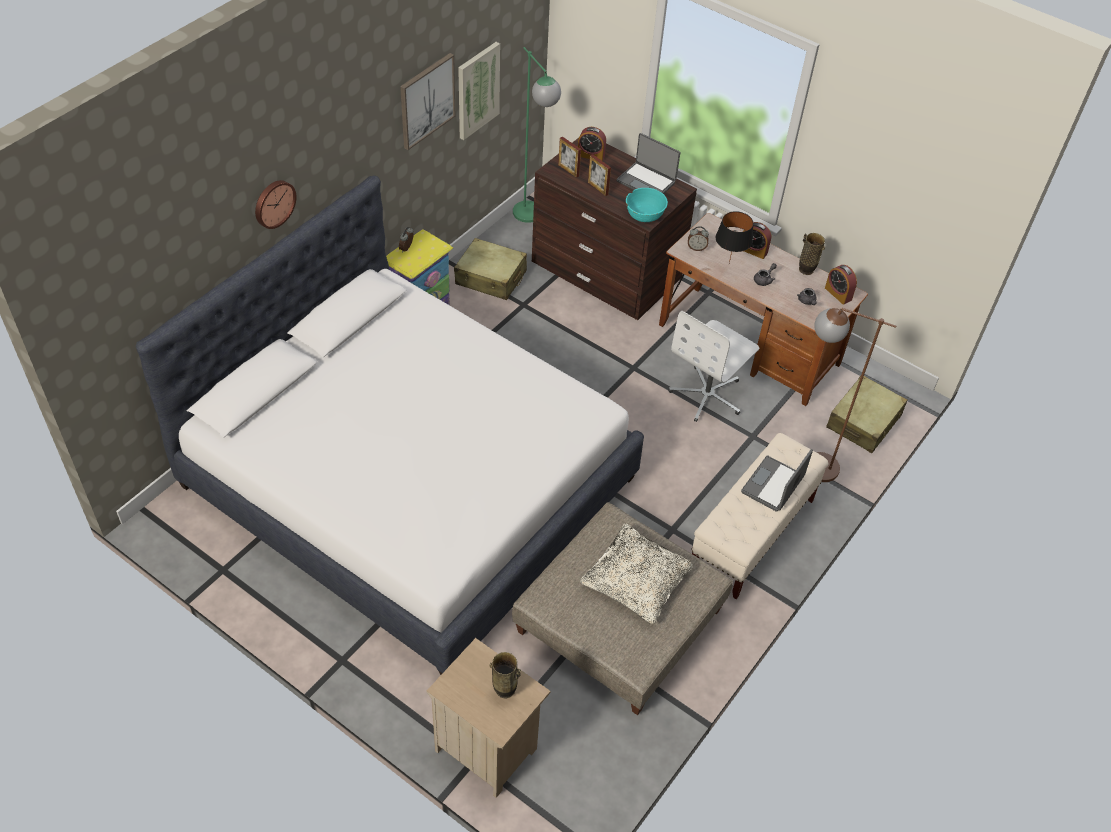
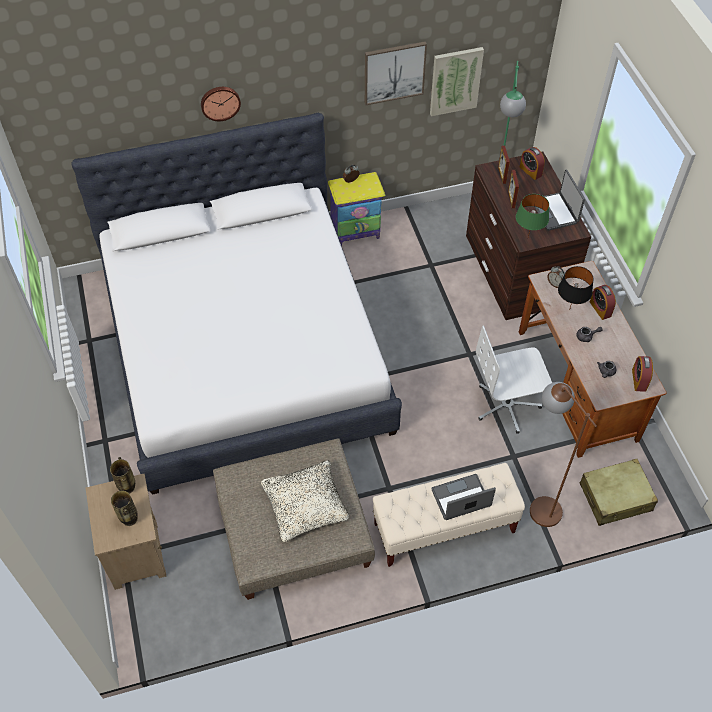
camera: 40 degrees right, 5 degrees up
(491, 278) = (425, 233): beige suitcase -> none
(644, 215) = (527, 238): turquoise bowl -> green table lamp
(806, 270) = (630, 347): vase -> vase (127, 487)

